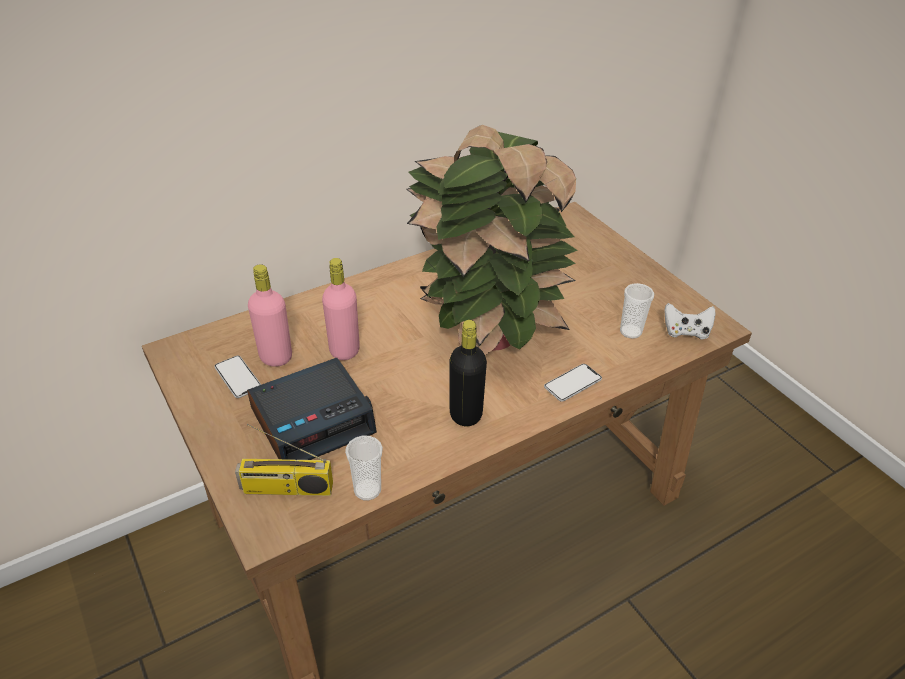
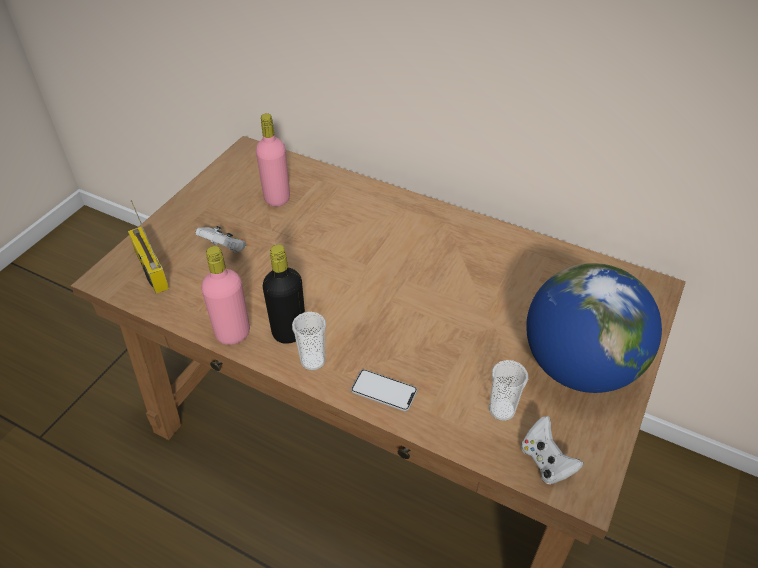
camera: 60 degrees right, 5 degrees up
(238, 377) = (242, 192): phone -> none
(314, 420) = (225, 249): alarm clock -> white game controller
(344, 350) = (312, 228): pink bottle -> pink bottle (233, 333)
(367, 490) = (171, 311): cup -> cup (313, 361)
(486, 333) = (403, 302): potted plant -> none
(616, 280) = (579, 366): none -> globe

